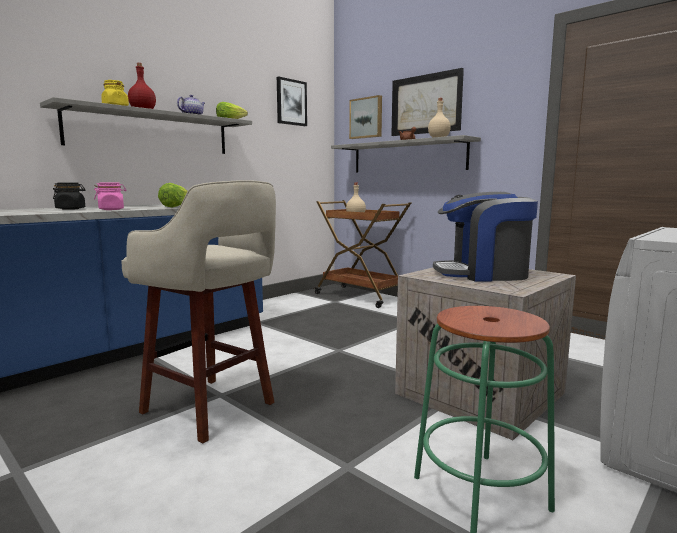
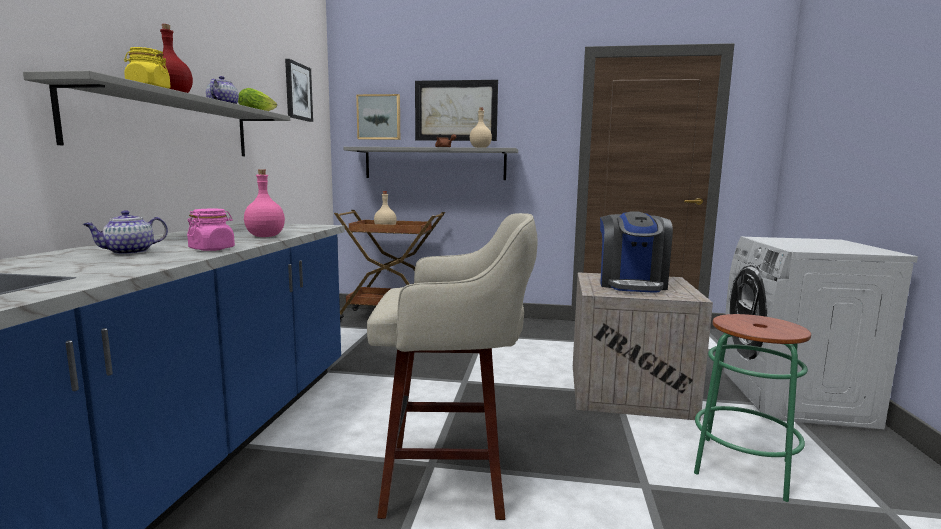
camera: 35 degrees left, 0 degrees up
(71, 209) = (129, 252): black jar -> teapot
(175, 207) = (265, 236): lettuce -> pink bottle
(483, 274) = (632, 284): coffee machine -> coffee machine turned 45 degrees counterclockwise

